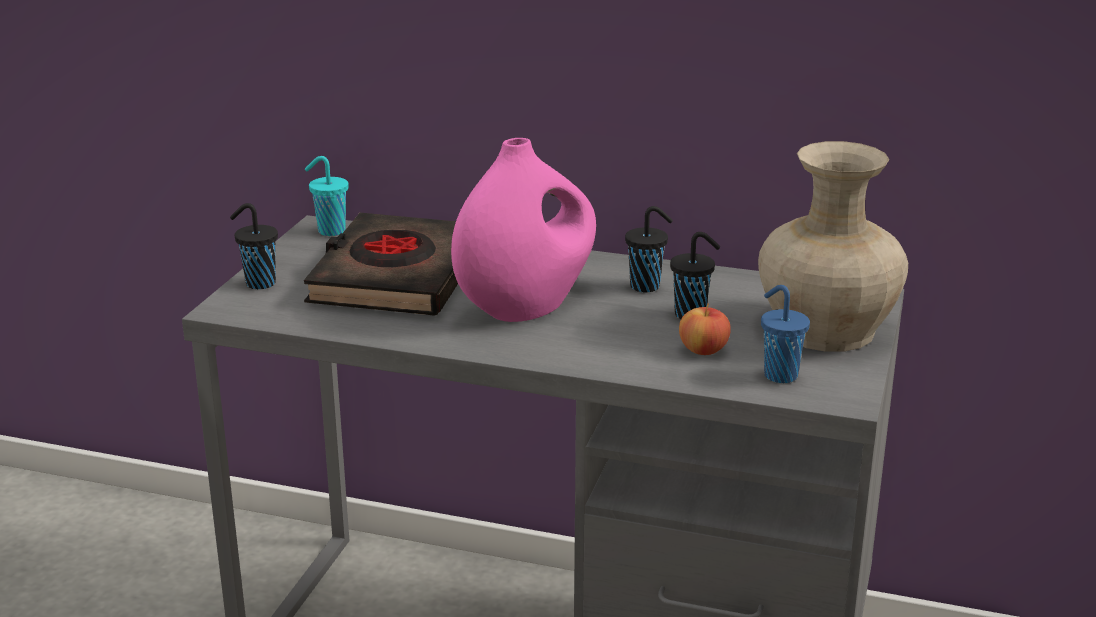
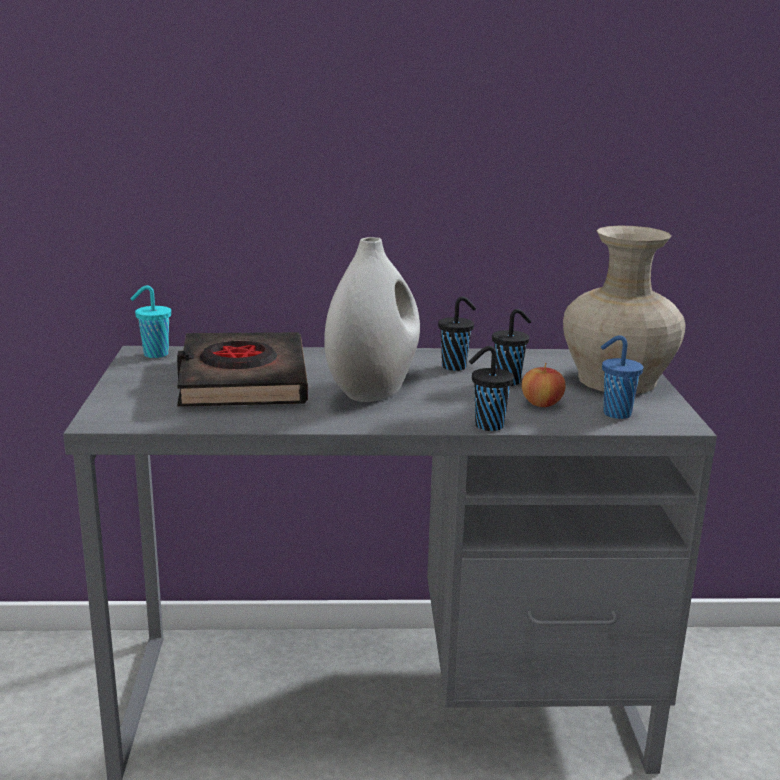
camera: 20 degrees left, 5 degrees down
(258, 283) = (119, 398): black cup -> black cup (487, 426)
(526, 307) = (373, 390): pink vase -> white vase

